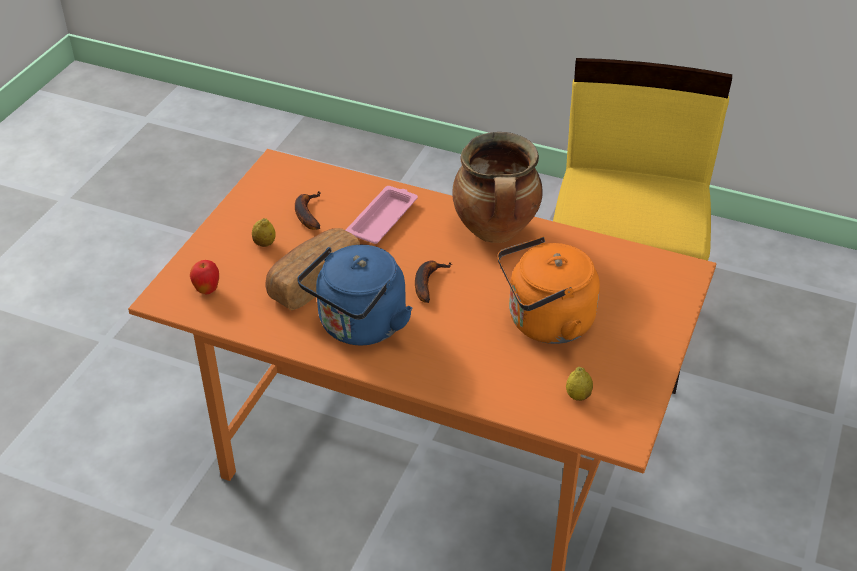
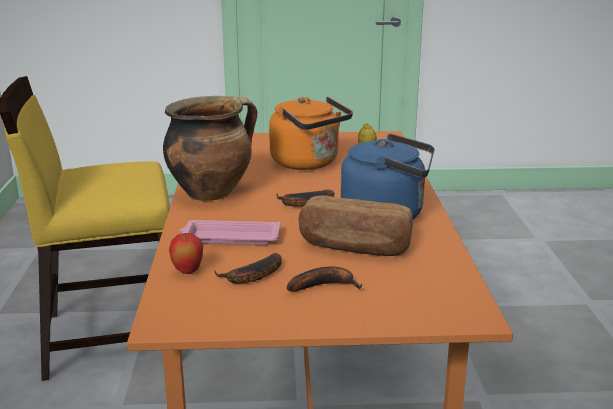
camera: 115 degrees left, 20 degrees down
(207, 290) = (429, 294): apple -> apple (188, 272)
(264, 244) = (325, 285): lemon -> banana

